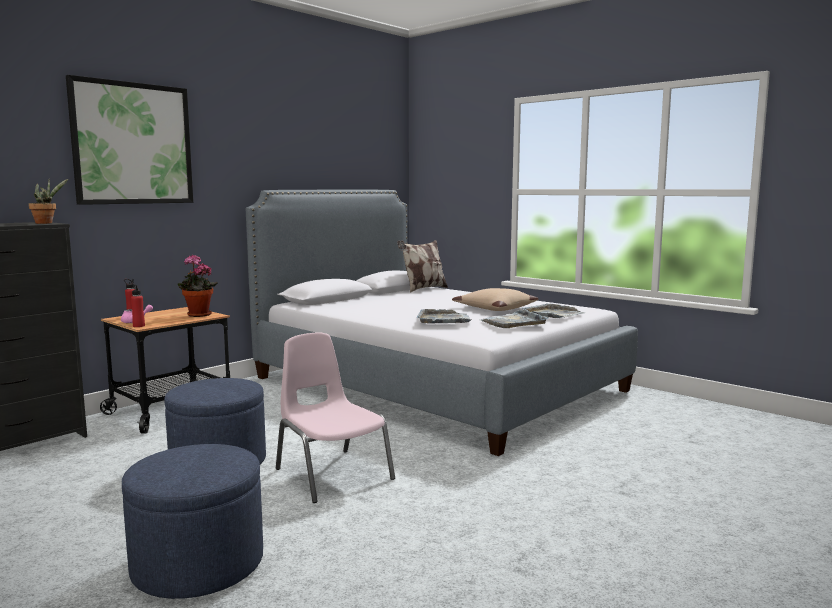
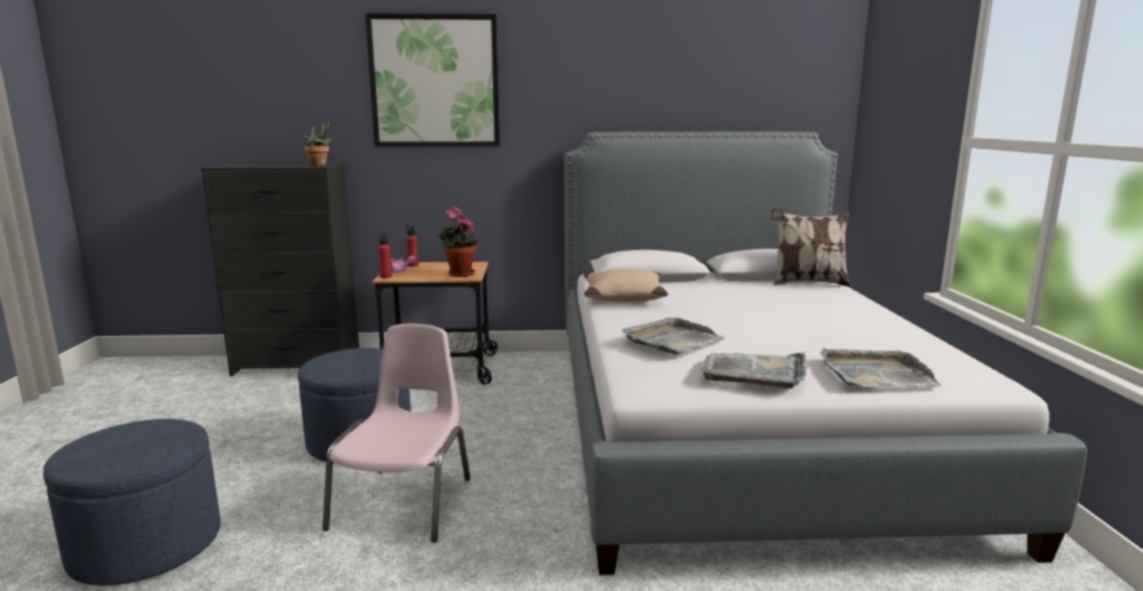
camera: 45 degrees right, 5 degrees up
(494, 308) = (814, 338): beige pillow -> beige pillow (623, 296)

